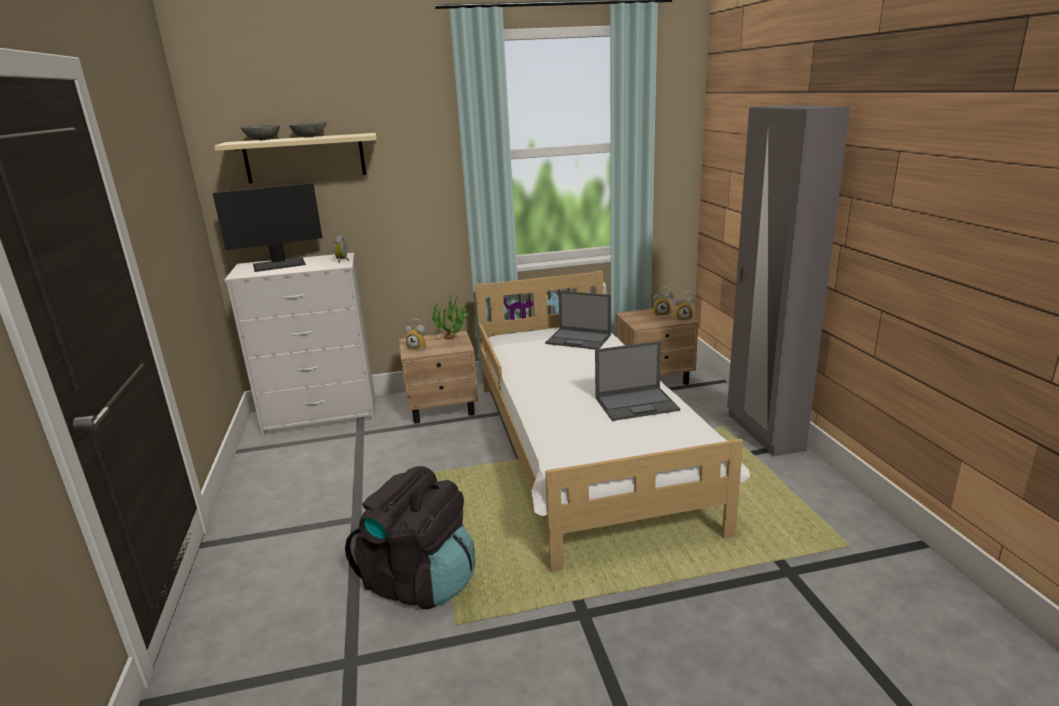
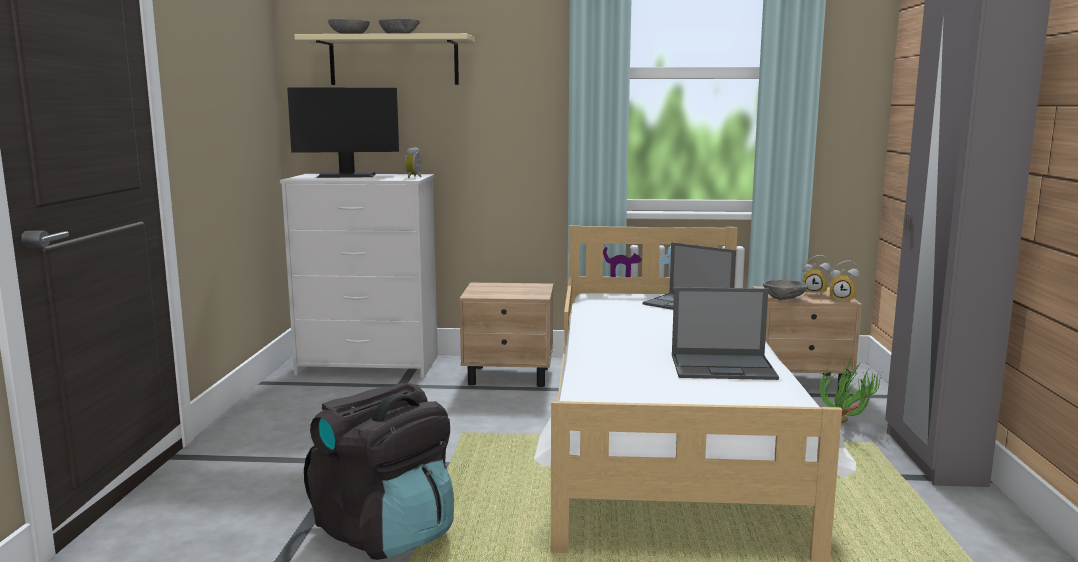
camera: 15 degrees right, 10 degrees down
(418, 347) = (486, 291): alarm clock -> none
(453, 340) = (532, 289): potted plant -> potted plant (847, 425)
(645, 324) = (785, 299): none -> grey bowl

